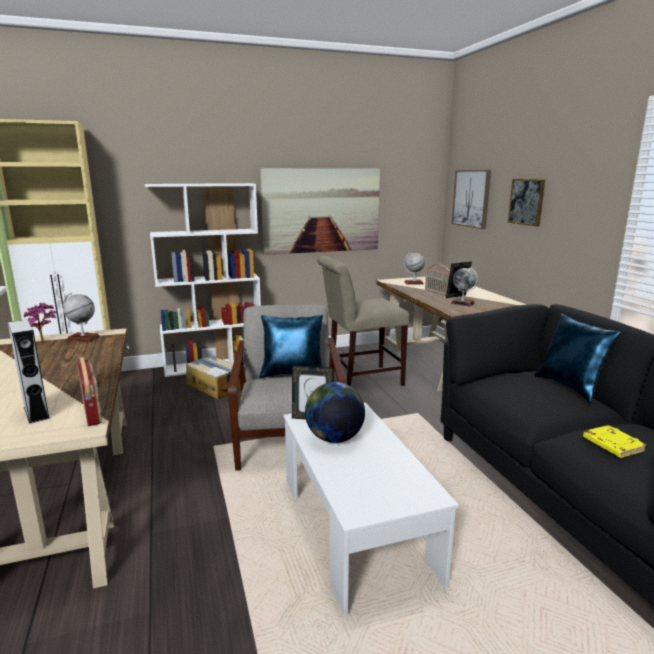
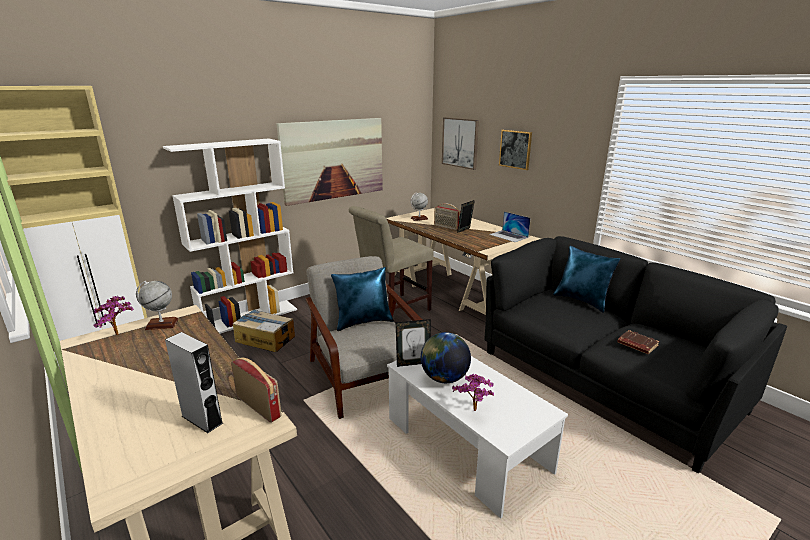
camera: 20 degrees left, 5 degrees up
(340, 477) = (474, 412): none -> potted plant
(462, 303) = (474, 236): globe -> none
(507, 306) = (508, 236): none -> laptop
(611, 445) = (636, 345): yellow book -> brown book

